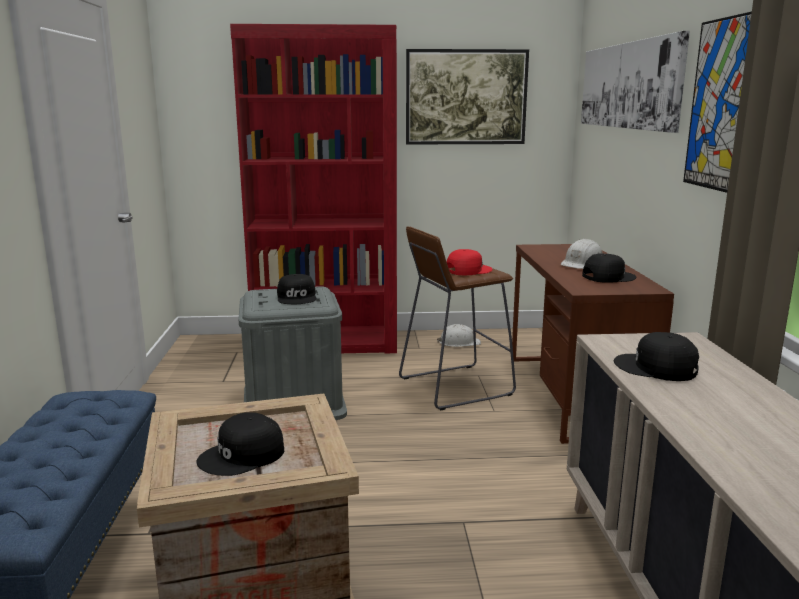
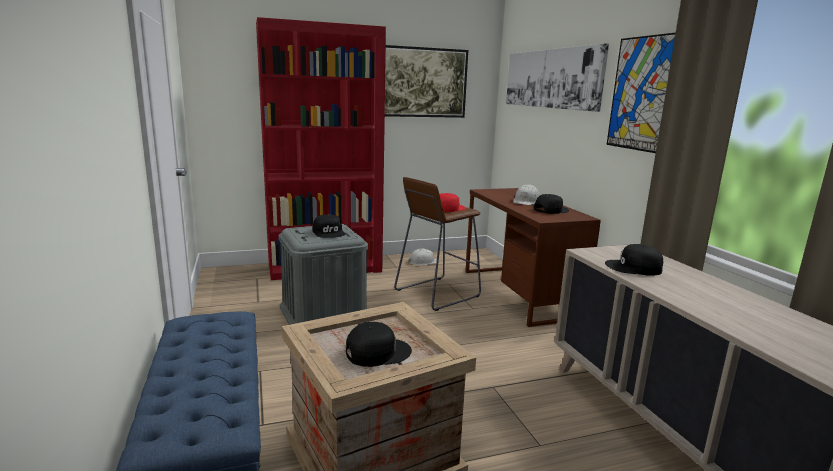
camera: 15 degrees left, 0 degrees up
(243, 456) = (377, 352): black cap -> black cap turned 150 degrees counterclockwise

